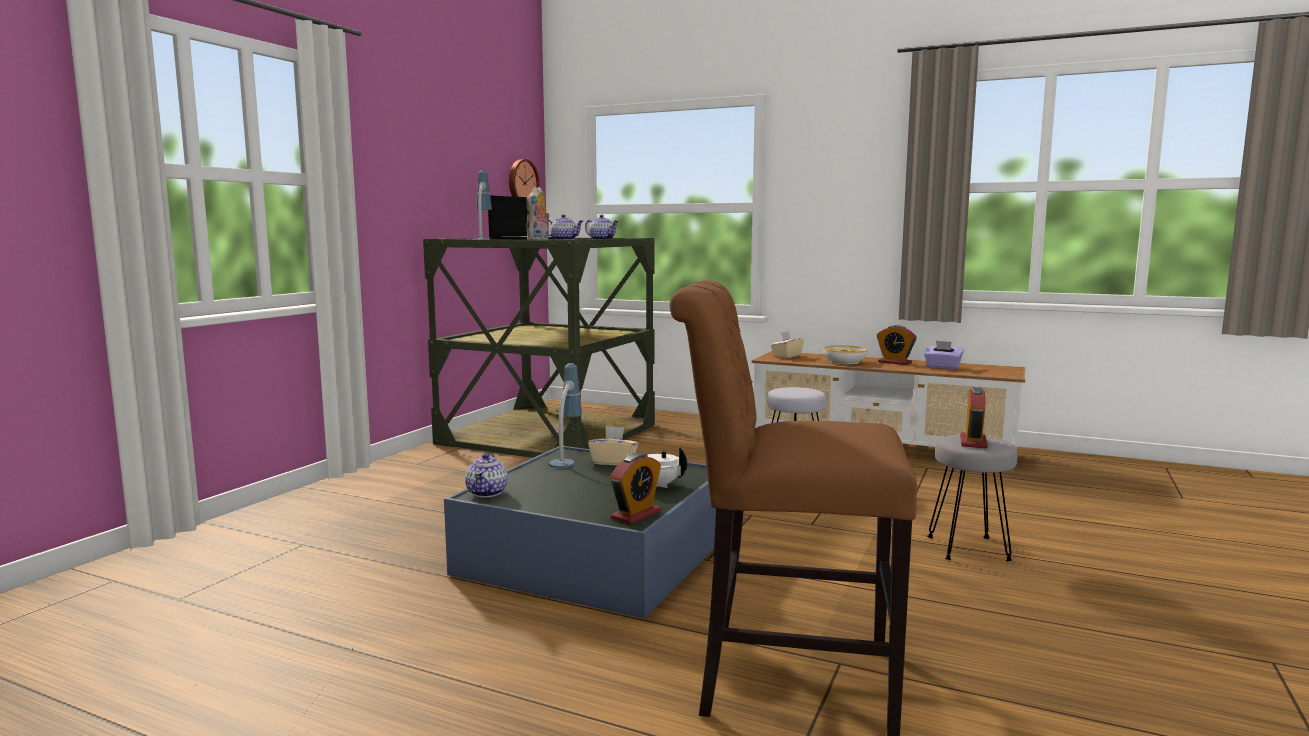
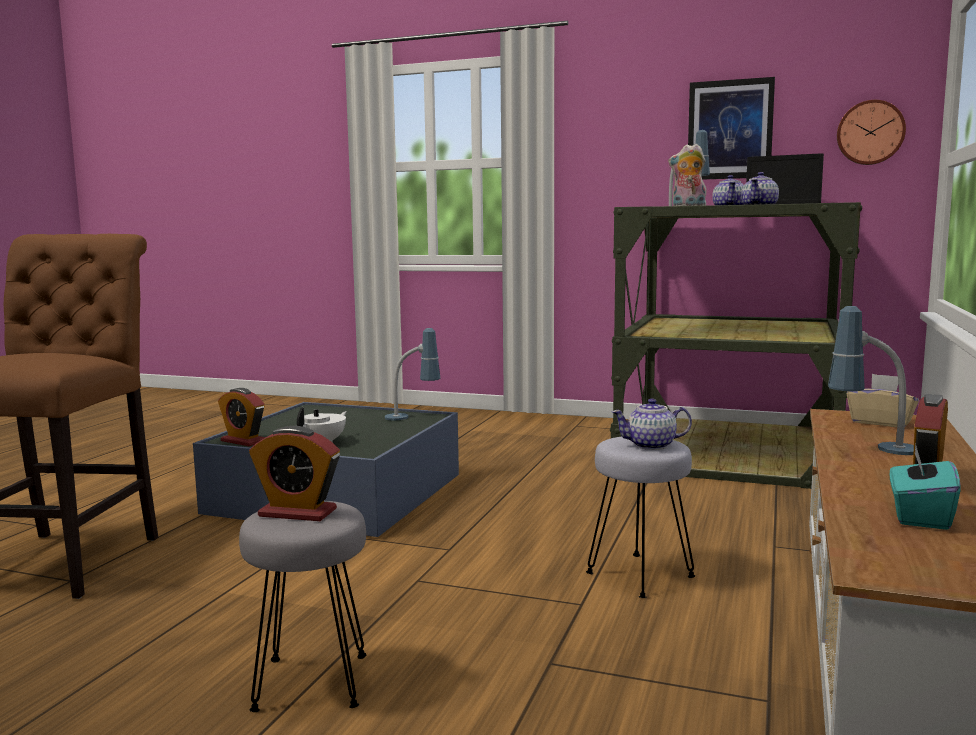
camera: 85 degrees right, 0 degrees up
(458, 169) = (730, 130): none -> picture
(487, 492) = (313, 407): teapot -> teapot (651, 445)
(613, 462) = (403, 429): beige tissue box -> none
(844, 362) = (871, 450): bowl -> table lamp
(942, 367) = (919, 516): purple tissue box -> turquoise tissue box

